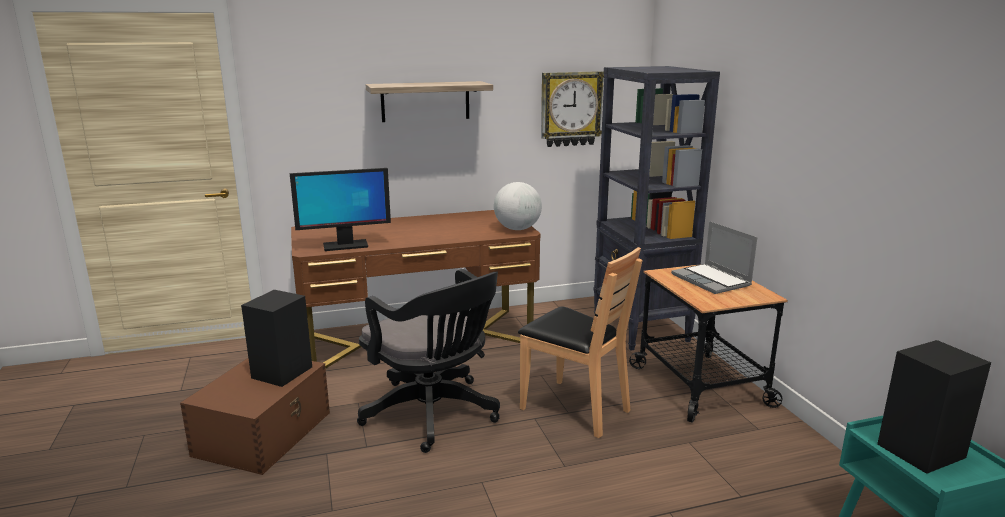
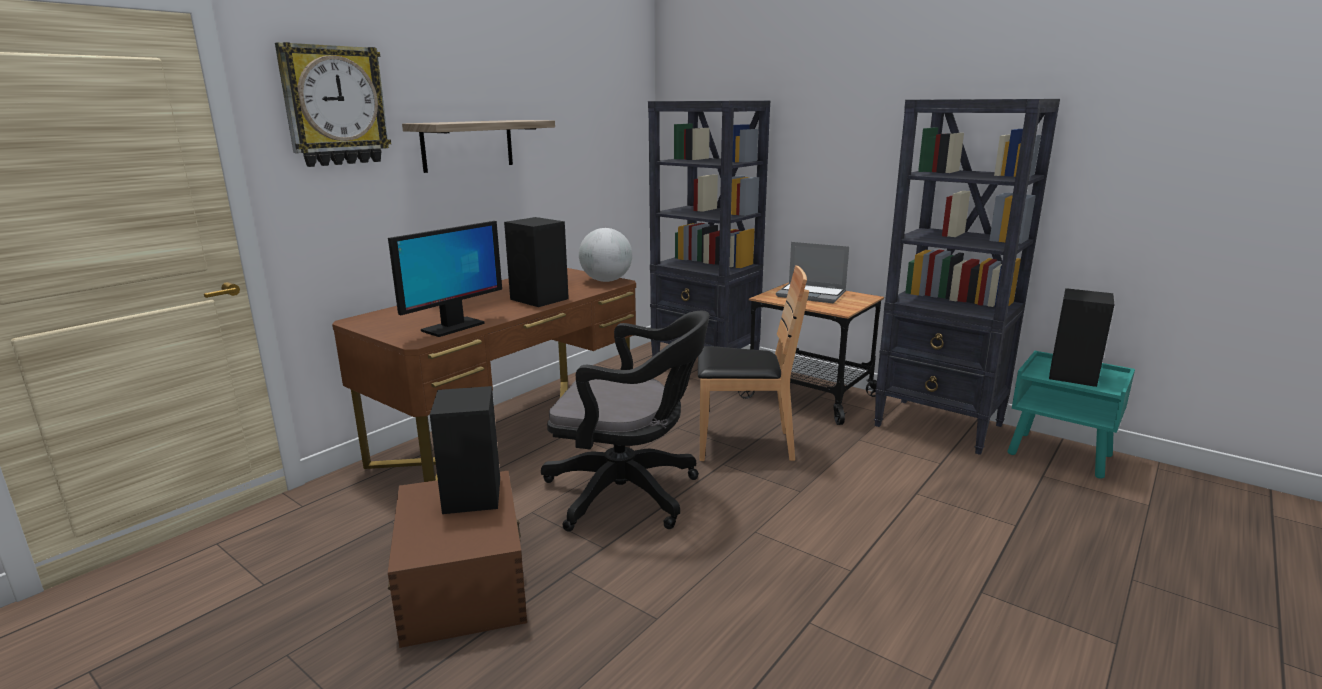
camera: 35 degrees left, 0 degrees up
(439, 235) = (540, 299): none -> black speaker
(570, 109) = (599, 150): wall clock -> wall clock (334, 106)
(800, 460) = (939, 426): none -> black bookcase

